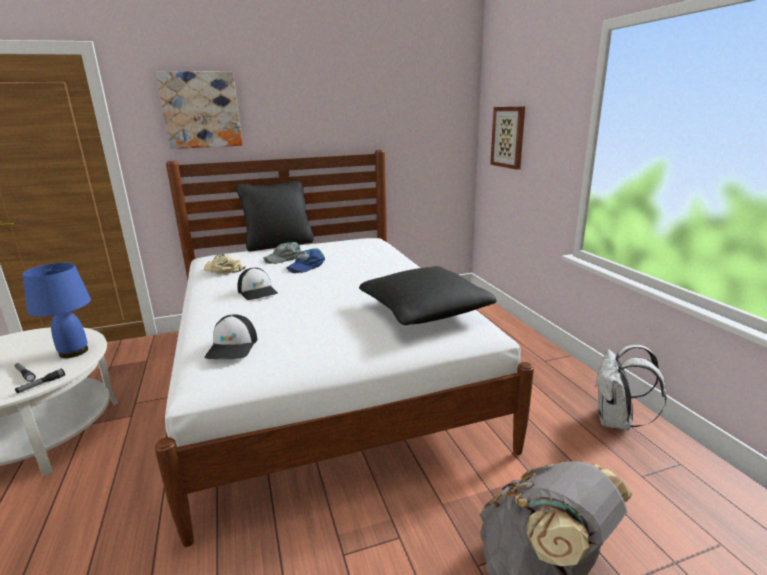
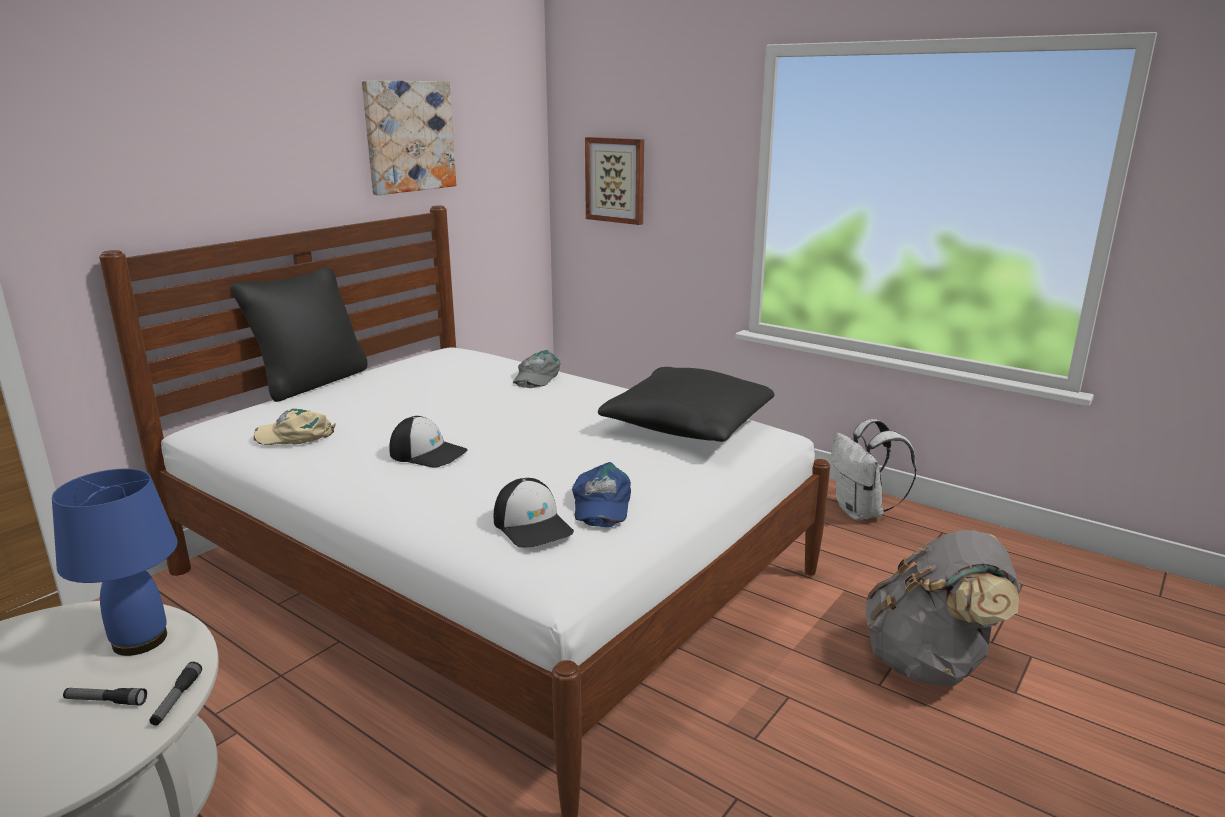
camera: 35 degrees left, 0 degrees up
(201, 110) = (155, 151): picture -> picture (409, 136)
(284, 258) = (371, 400): grey cap -> grey cap (536, 377)
(306, 266) = (432, 404): blue cap -> blue cap (600, 504)

